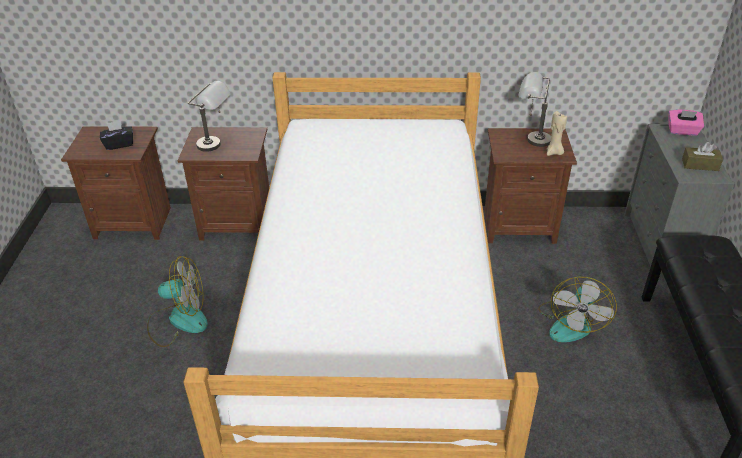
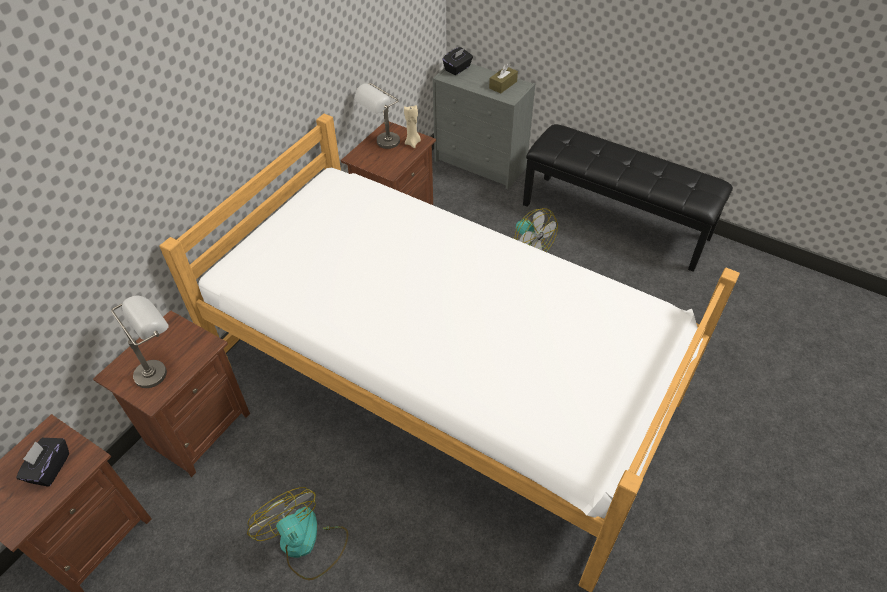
camera: 60 degrees left, 10 degrees up
(178, 320) = (305, 543): fan -> fan turned 60 degrees counterclockwise
(682, 131) = (458, 69): pink tissue box -> black tissue box

